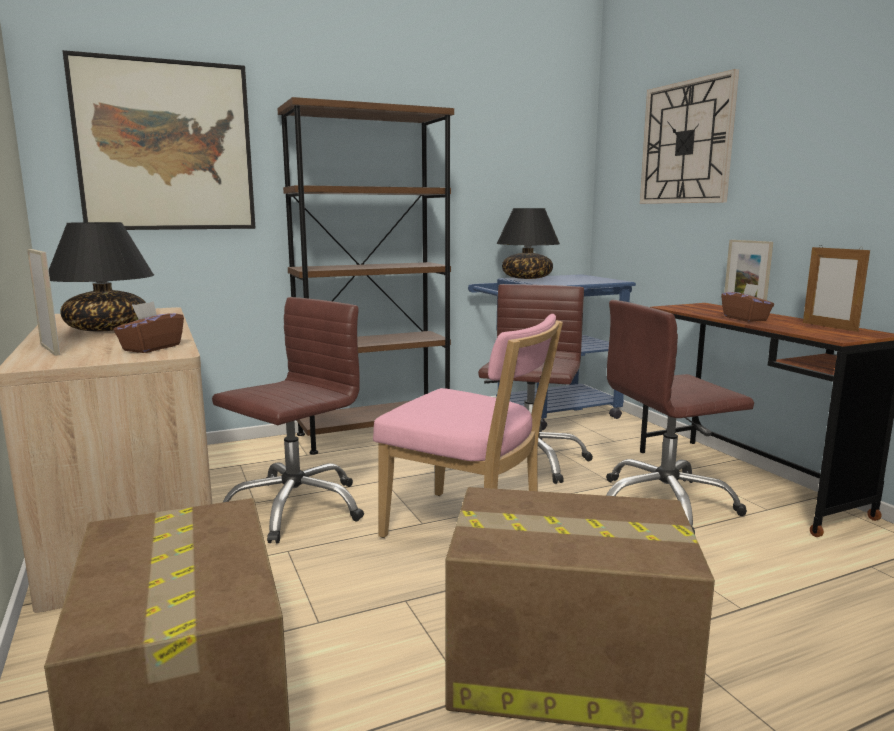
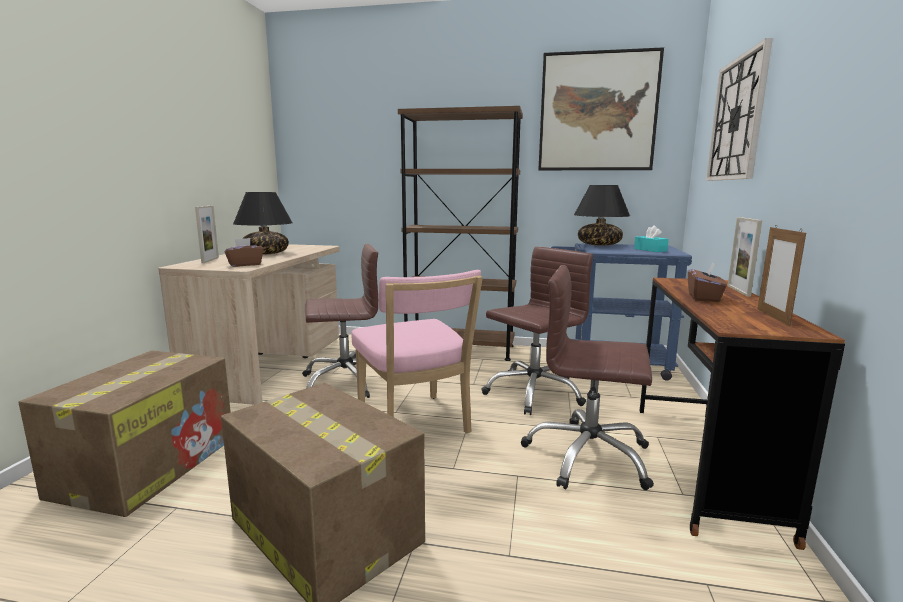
camera: 35 degrees right, 0 degrees up
(166, 146) = (346, 146): picture -> picture (597, 112)
(587, 280) = (650, 250): none -> turquoise tissue box

